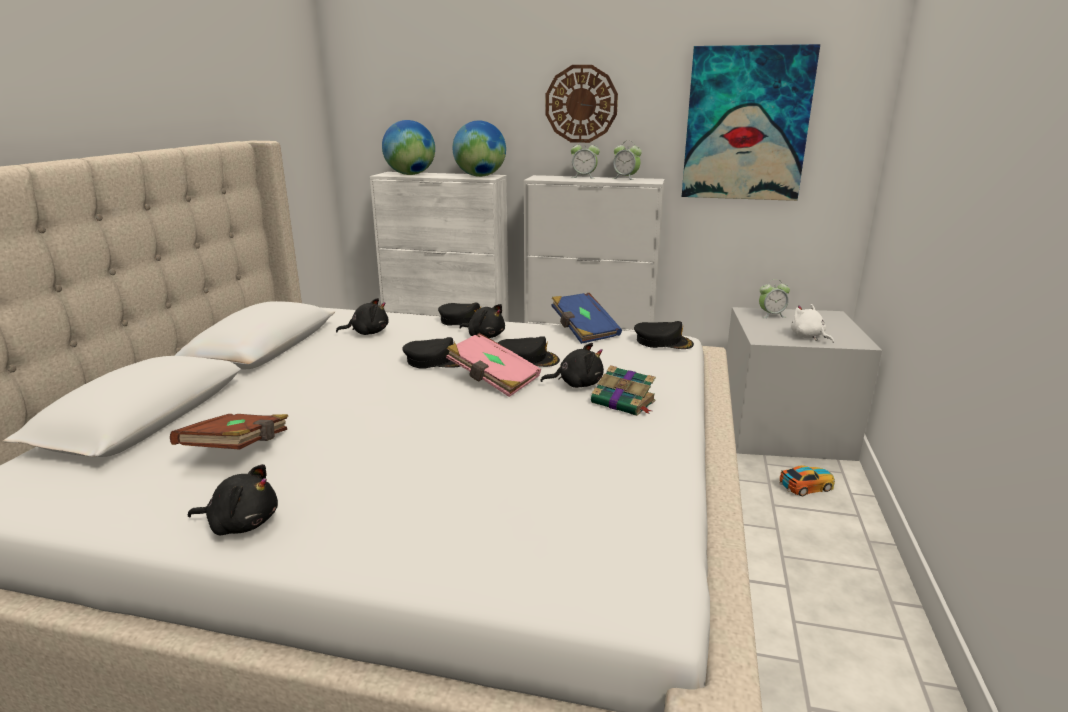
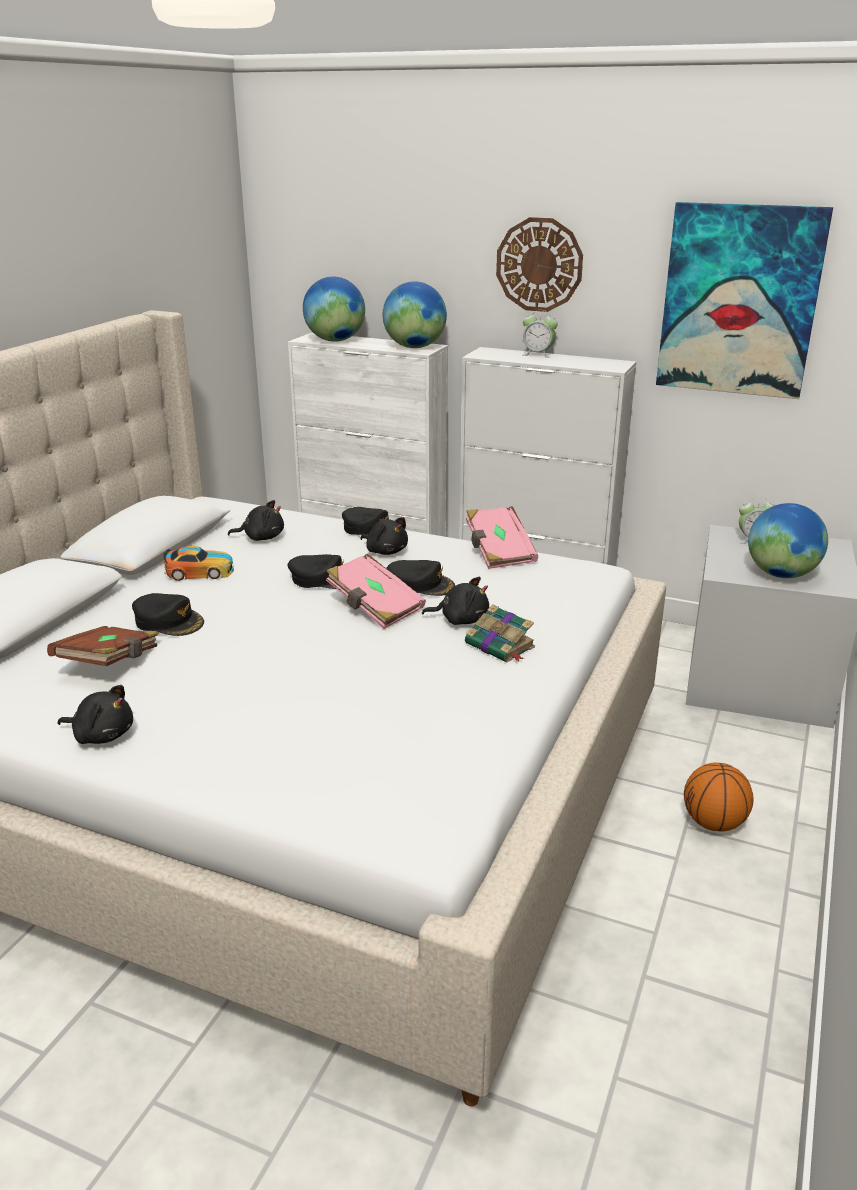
camera: 10 degrees right, 5 degrees up
(583, 331) = (498, 552): blue book -> pink book
(625, 178) = (587, 359): alarm clock -> none
(663, 342) = (582, 573): black cap -> black cap (169, 621)
(803, 550) = (713, 823): none -> basketball
(806, 486) = (753, 752): toy car -> toy car (200, 572)
(808, 337) = (781, 574): white plush toy -> globe

